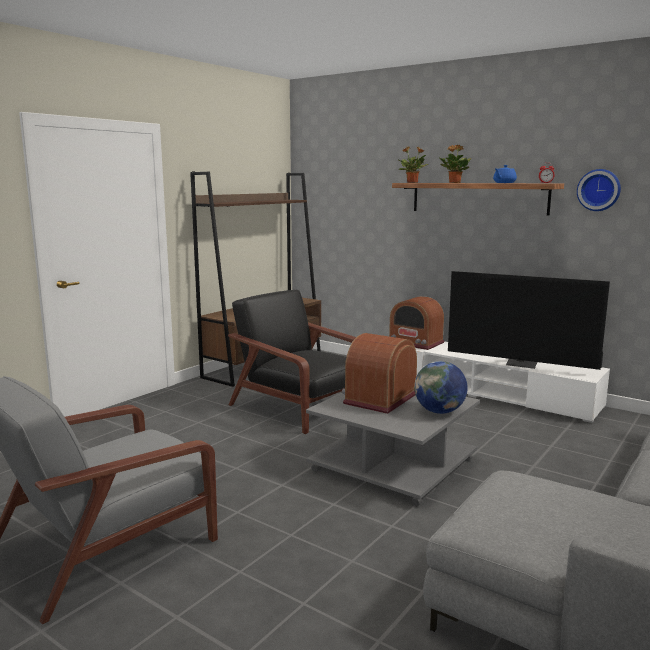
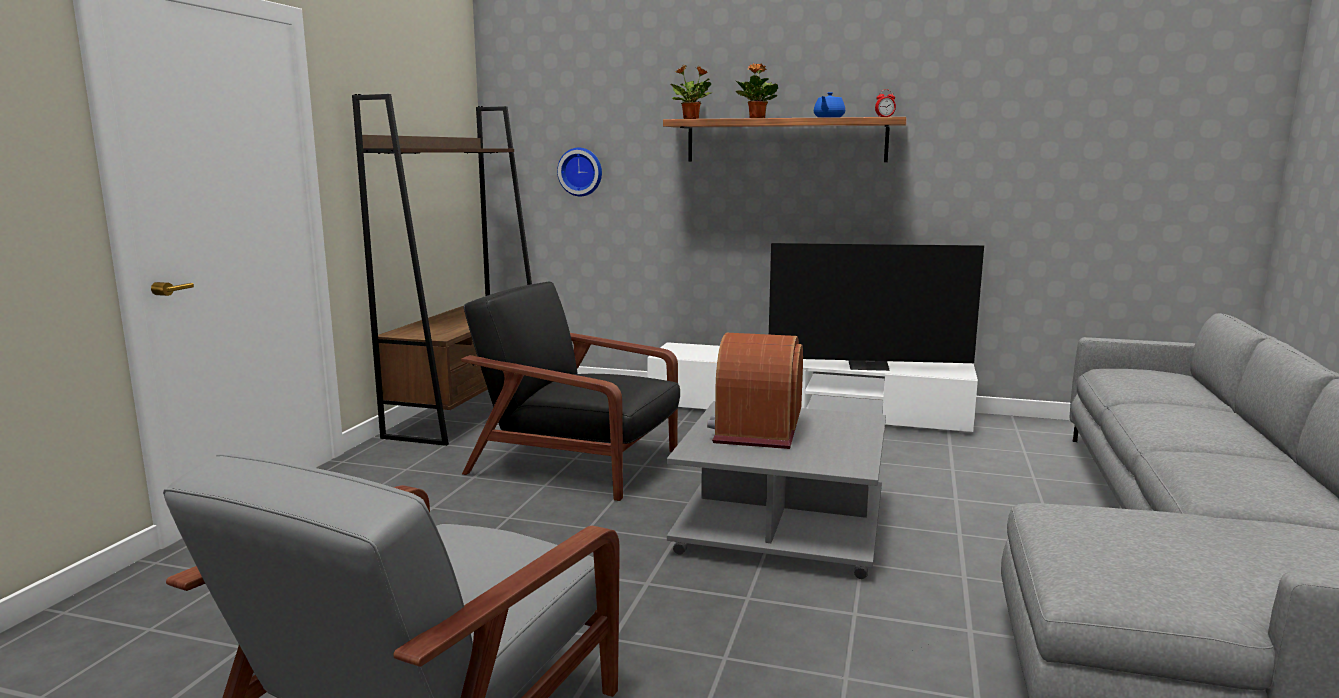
camera: 20 degrees left, 0 degrees up
(415, 342) = (705, 352): radio -> none
(439, 411) = (854, 437): globe -> none
(599, 190) = (953, 126): wall clock -> wall clock (581, 172)

